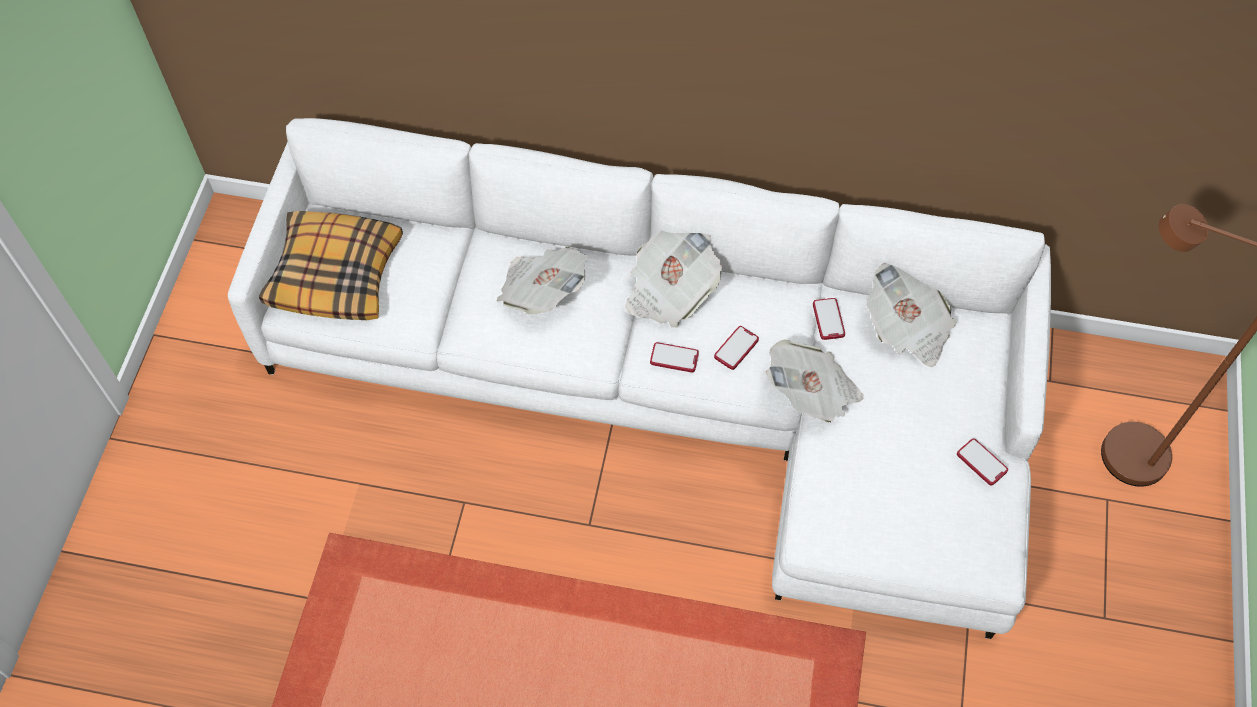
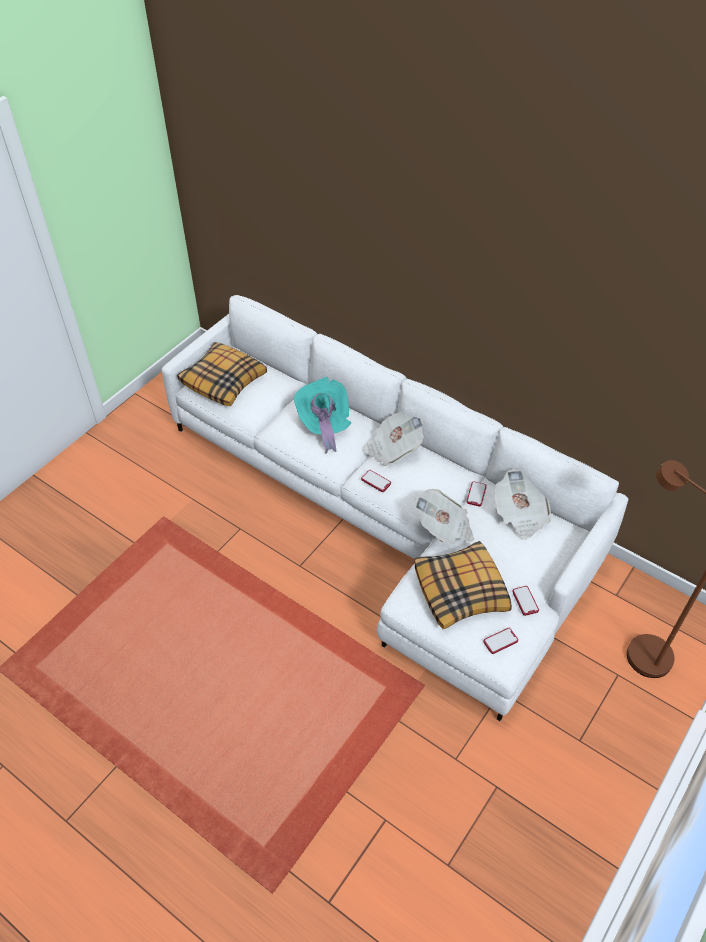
camera: 25 degrees right, 10 degrees down
(542, 292) = (324, 424): newspaper -> turquoise hat
(736, 348) = (413, 489): phone -> phone (500, 641)
(887, 484) = (461, 591): none -> pillow

